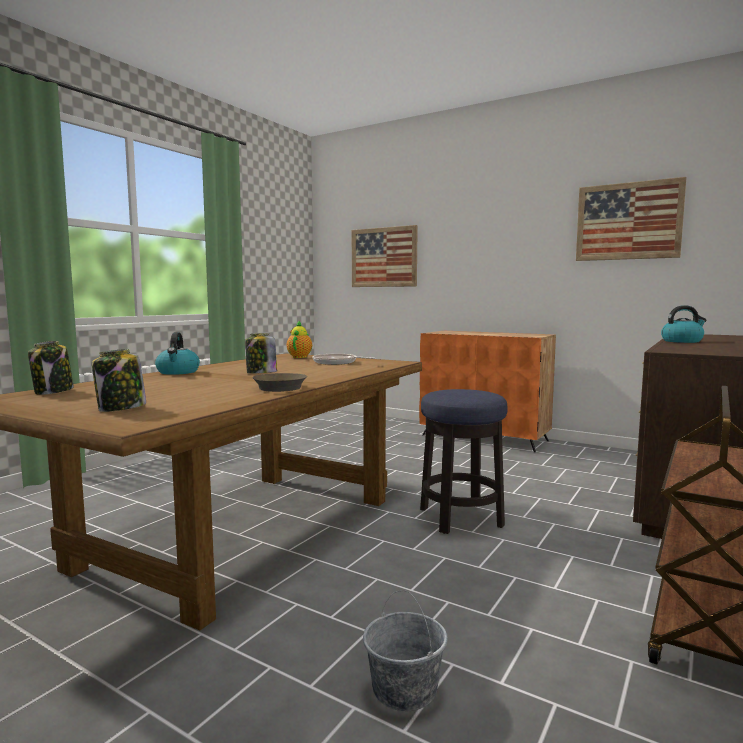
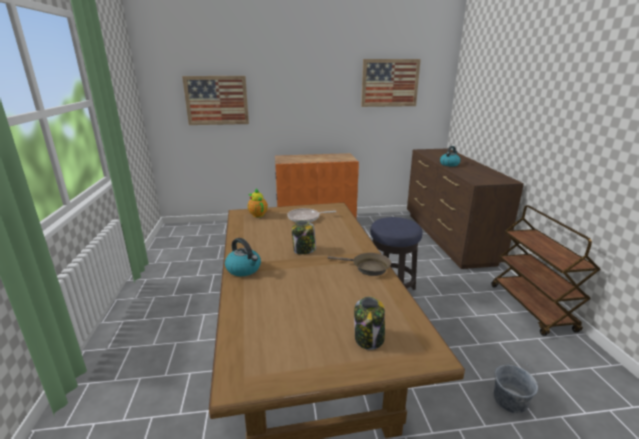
camera: 40 degrees left, 15 degrees up
(53, 391) = (248, 341): jar -> none

